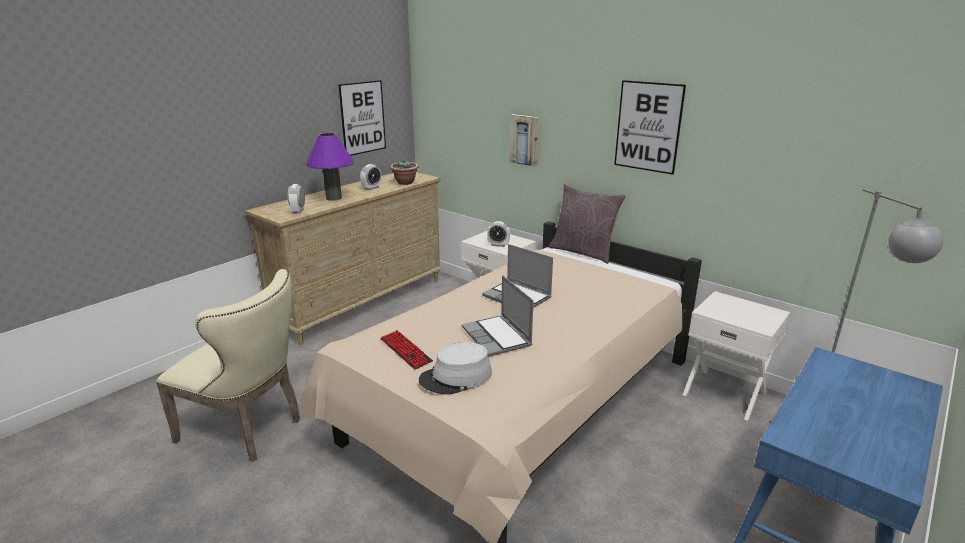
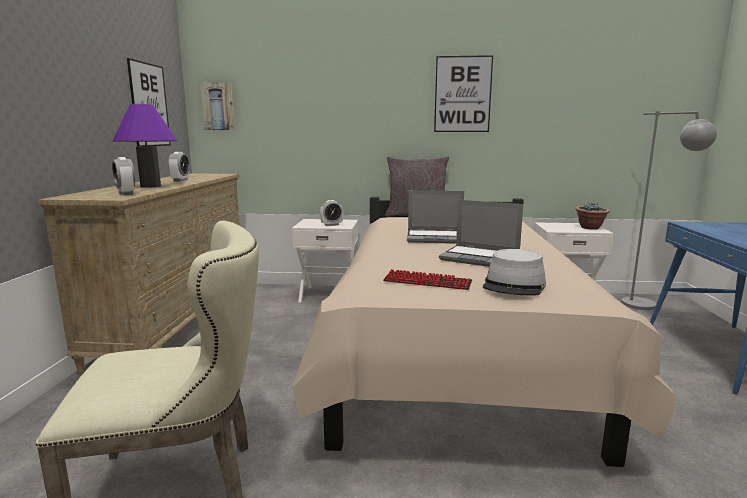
camera: 35 degrees left, 10 degrees down
(405, 182) = (210, 177): potted plant -> potted plant (590, 228)
(525, 139) = (336, 122): picture -> picture (218, 107)

